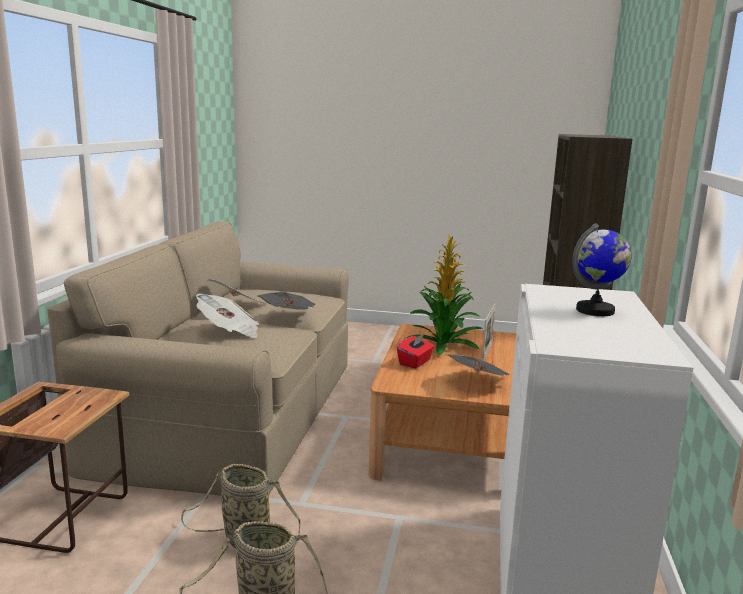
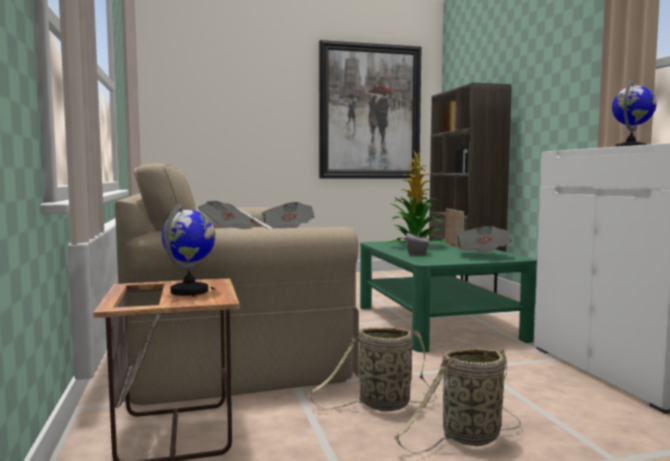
camera: 25 degrees left, 10 degrees down
(63, 409) = (190, 291): none -> globe
(415, 362) = (417, 253): red tissue box -> grey tissue box
(448, 437) = (436, 322): brown coffee table -> green coffee table
(500, 142) = (369, 112): none -> picture

